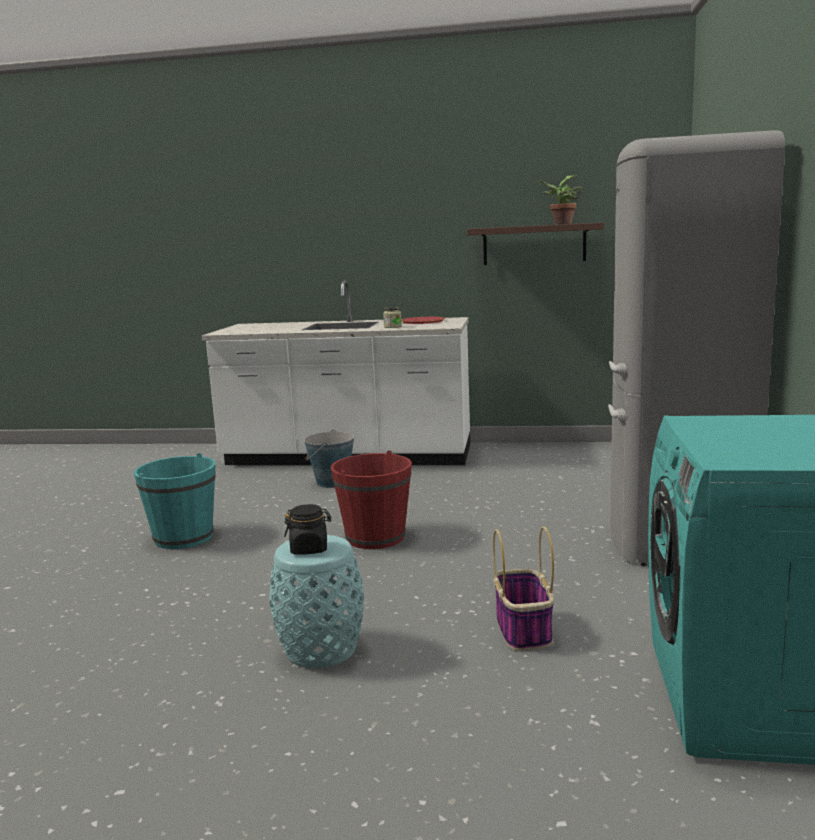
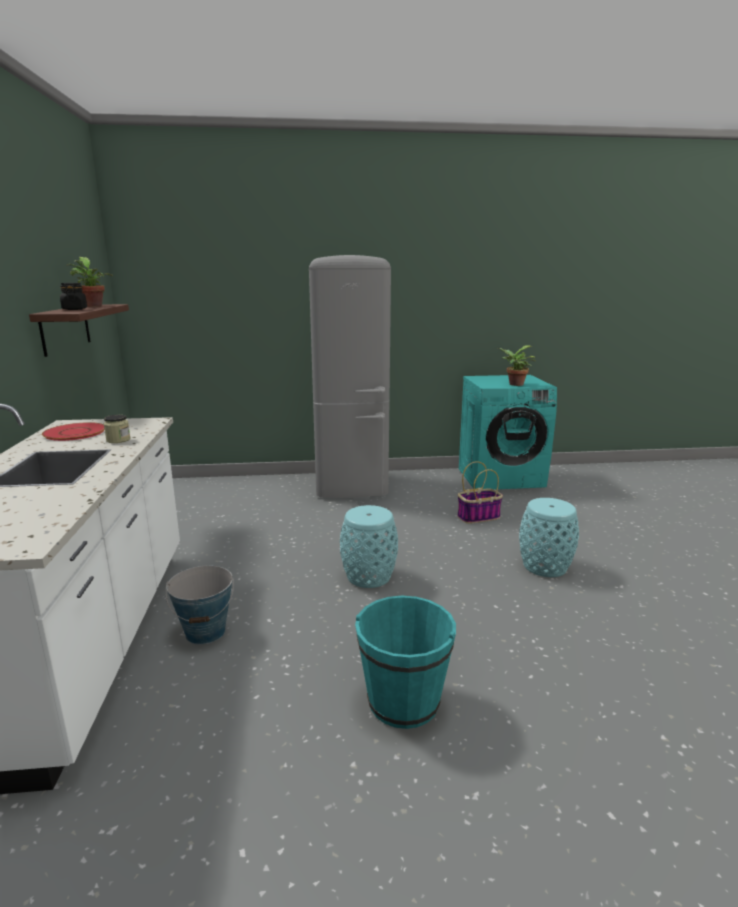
camera: 105 degrees left, 5 degrees up
(309, 549) = (555, 506): black jar -> black jar (75, 309)
(375, 537) = (368, 576): red bucket -> turquoise stool
(725, 439) = (514, 384): none -> potted plant

